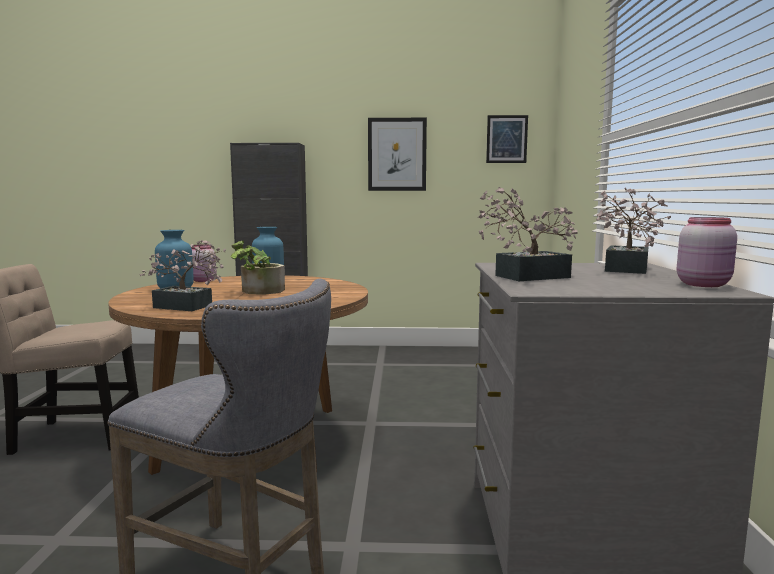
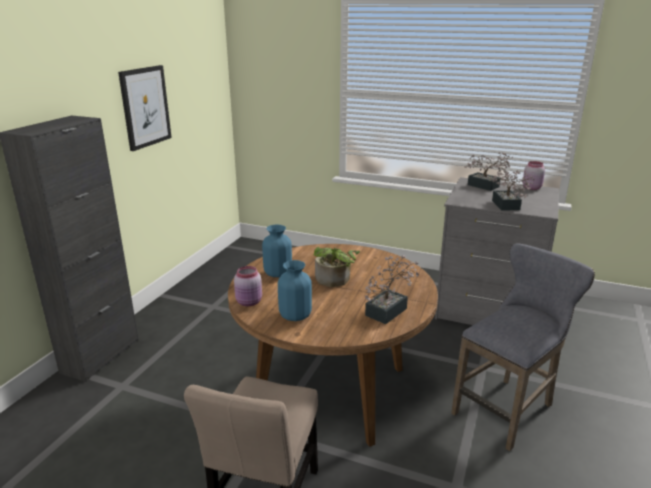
camera: 70 degrees left, 15 degrees up
(506, 139) = (207, 77): picture -> none

